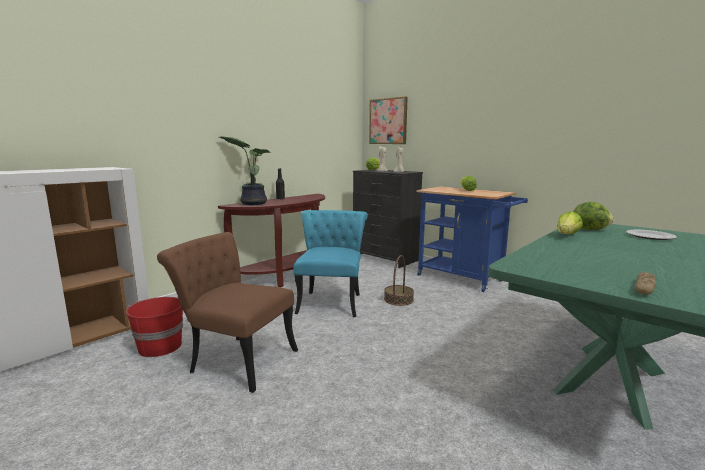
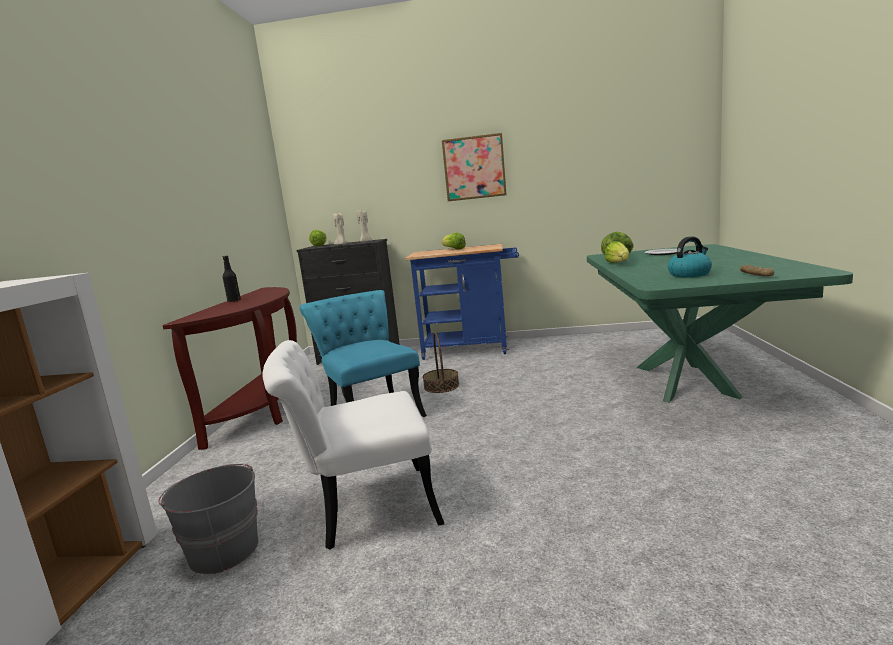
camera: 35 degrees left, 0 degrees up
(160, 346) = (223, 550): red bucket -> grey bucket
(235, 359) = (363, 509): brown chair -> white chair
(252, 203) = (211, 311): potted plant -> none
(388, 121) = (324, 181): picture -> picture (474, 168)
(584, 265) = (689, 274): none -> kettle

